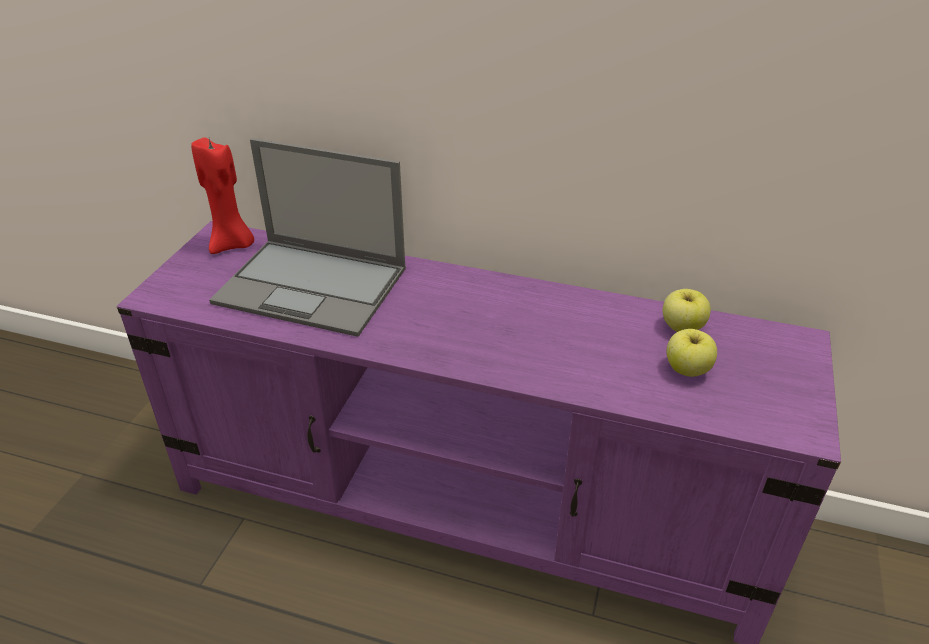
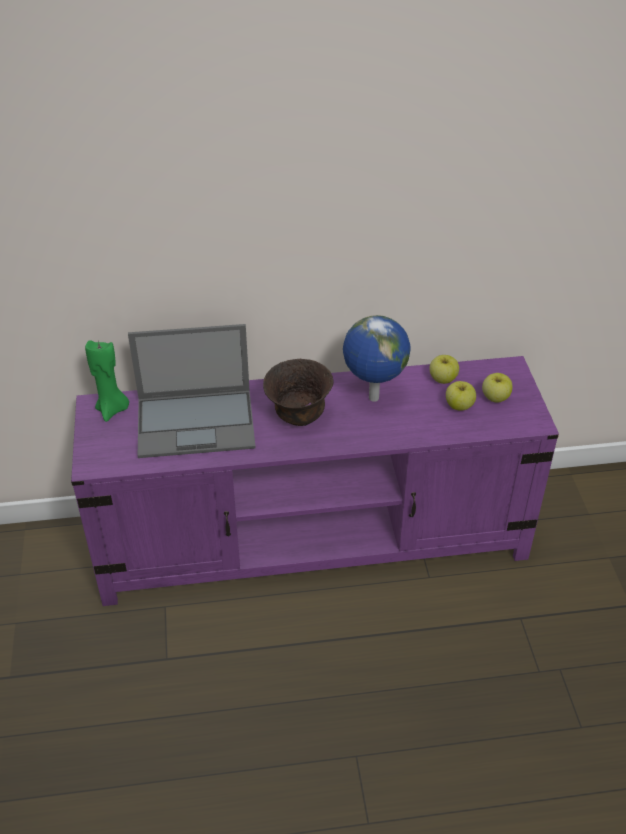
camera: 25 degrees left, 5 degrees up
(233, 245) = (112, 410): red candle -> green candle
(445, 316) = (299, 417): none -> brown bowl
(562, 322) = (372, 398): none -> globe
(753, 375) = (495, 397): none -> apple

